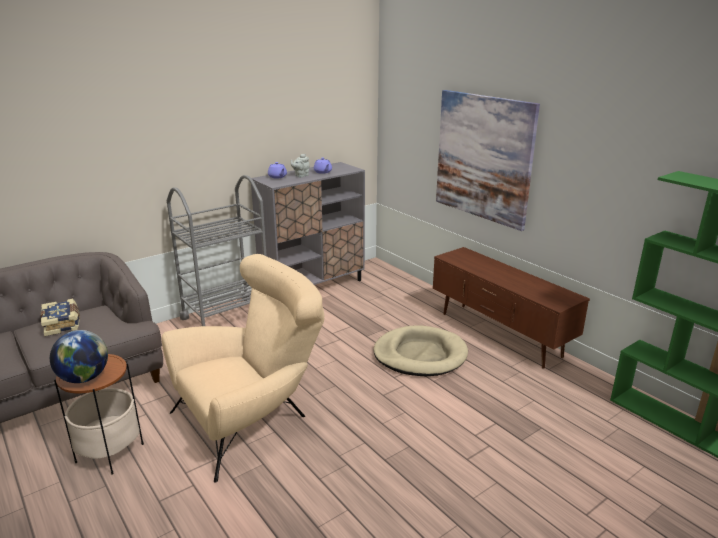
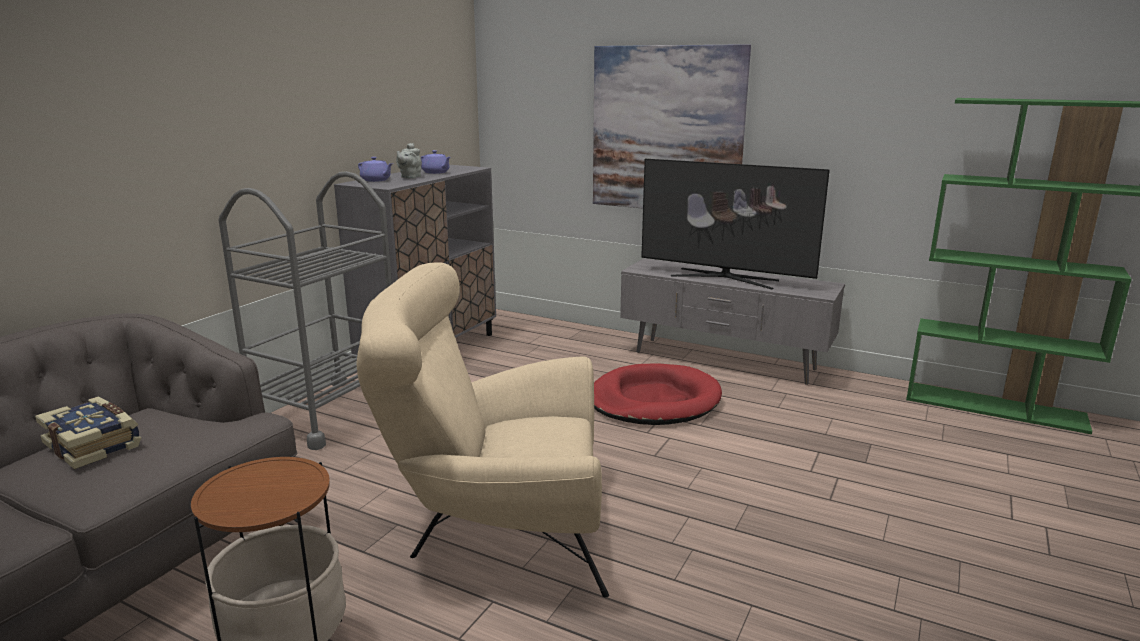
camera: 25 degrees left, 5 degrees down
(84, 378) = (259, 501): globe -> none
(251, 418) = (496, 532): beige armchair -> beige armchair turned 120 degrees counterclockwise
(420, 355) = (654, 400): beige dog bed -> red dog bed
(499, 335) = (723, 361): brown tv stand -> grey tv stand
(500, 276) = (724, 278): none -> television

